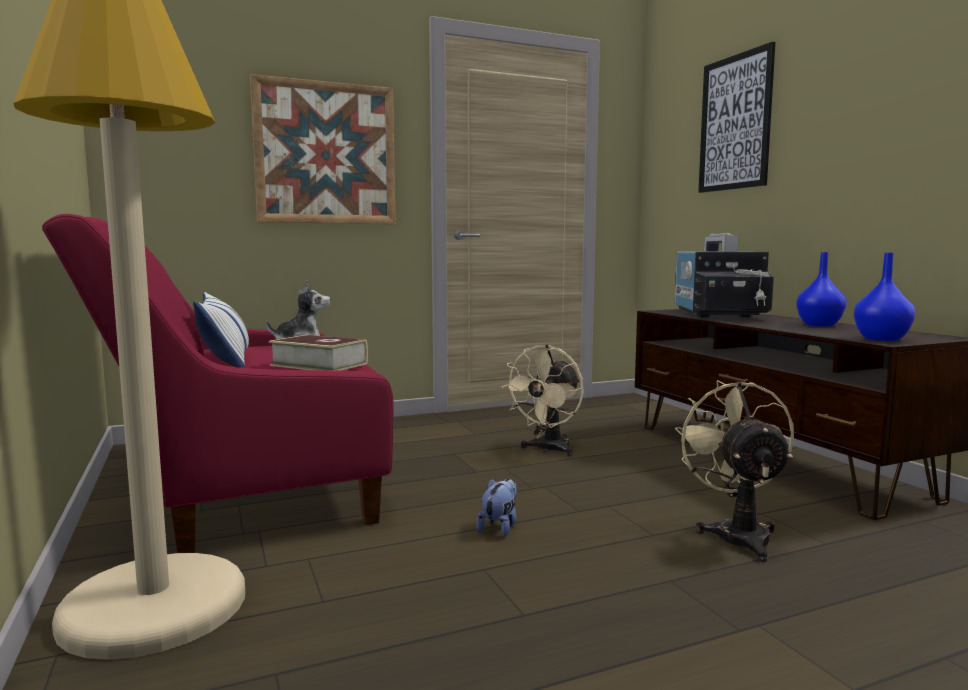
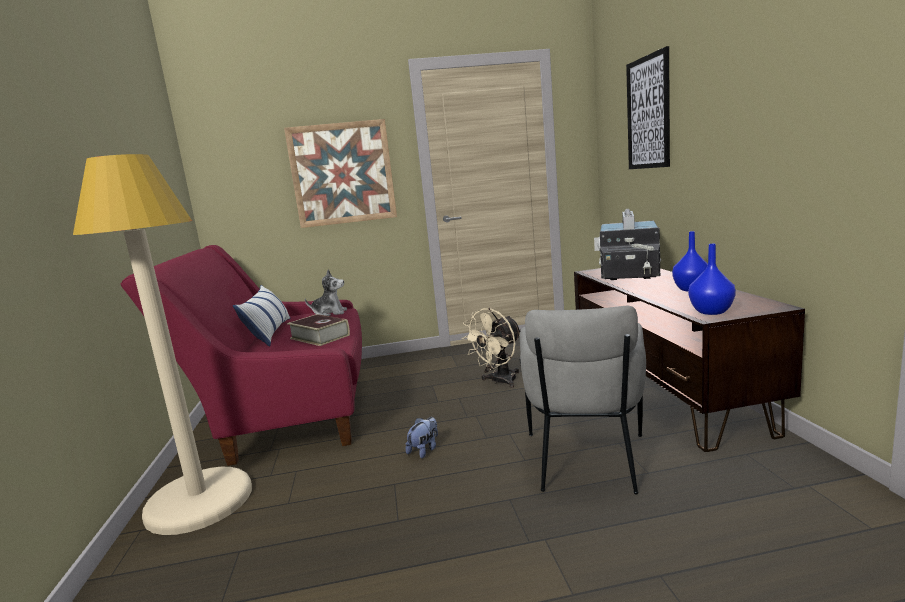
camera: 15 degrees right, 5 degrees up
(737, 533) = (586, 461): beige fan -> grey armchair

